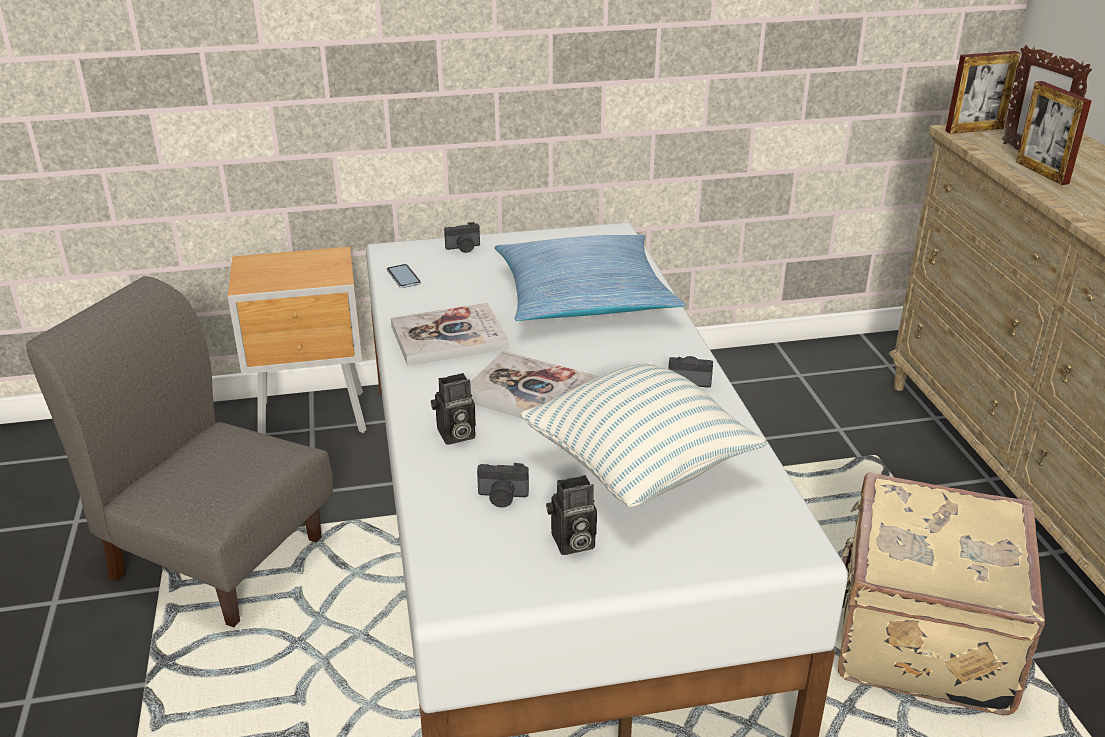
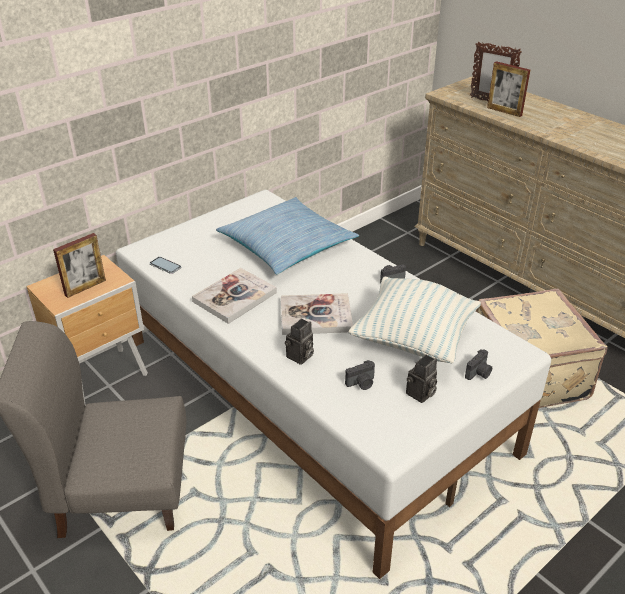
camera: 30 degrees left, 5 degrees up
(463, 248) = (184, 235): camera -> camera (479, 373)
(974, 129) = (449, 91): picture frame -> picture frame (85, 287)

